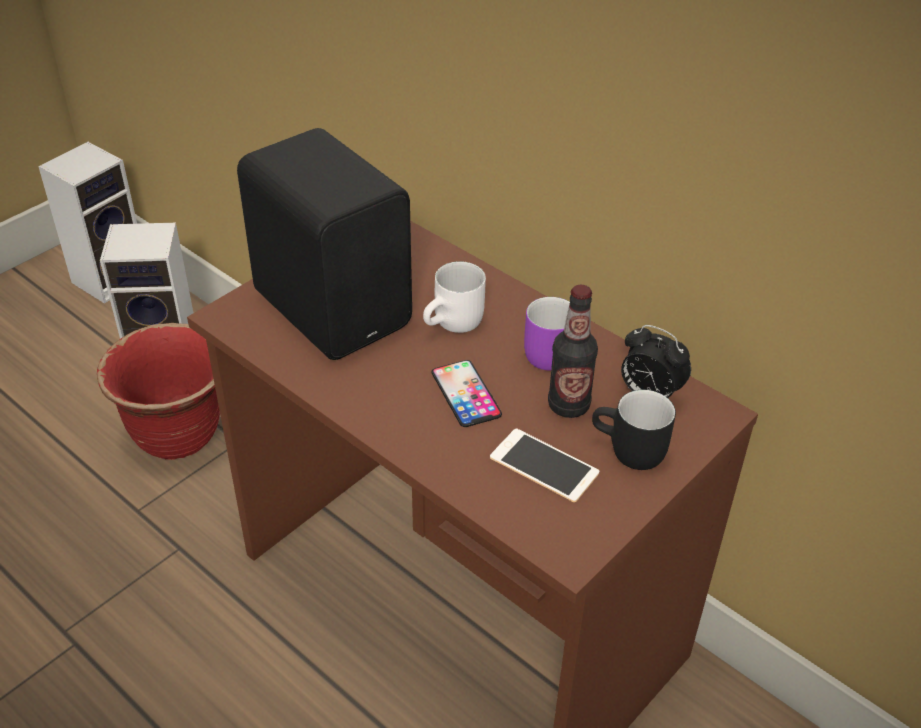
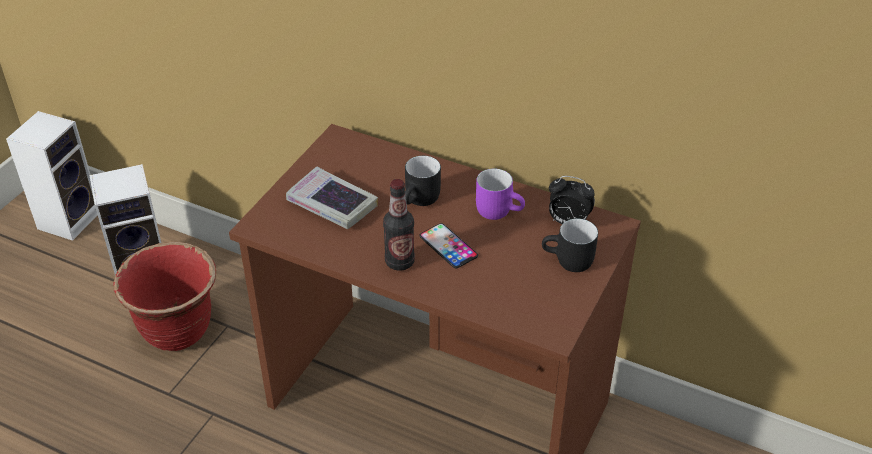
camera: 15 degrees left, 0 degrees up
(334, 306) = (332, 204): black speaker -> book
(455, 324) = (422, 200): white mug -> black mug
(544, 465) = (518, 282): phone -> none
(568, 405) = (519, 240): bottle -> bottle (399, 262)

